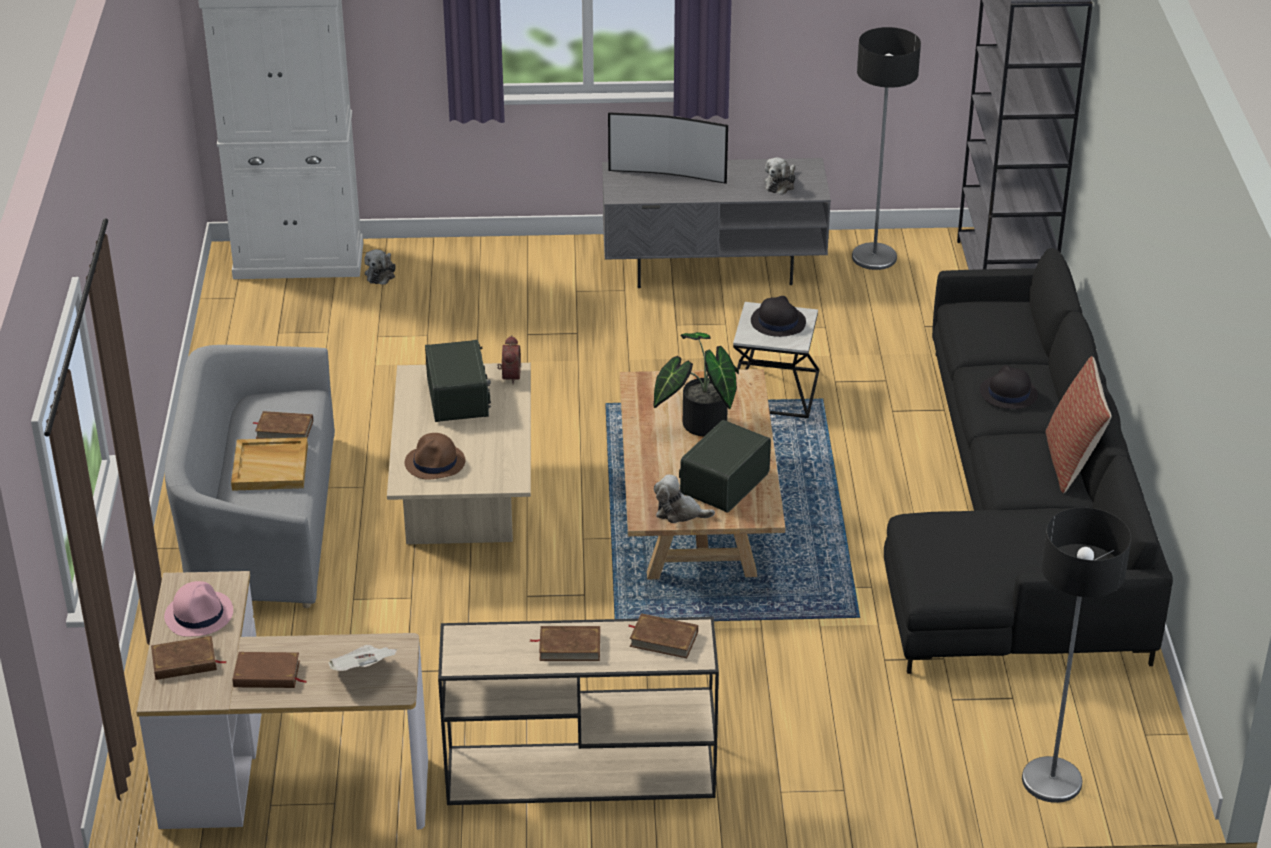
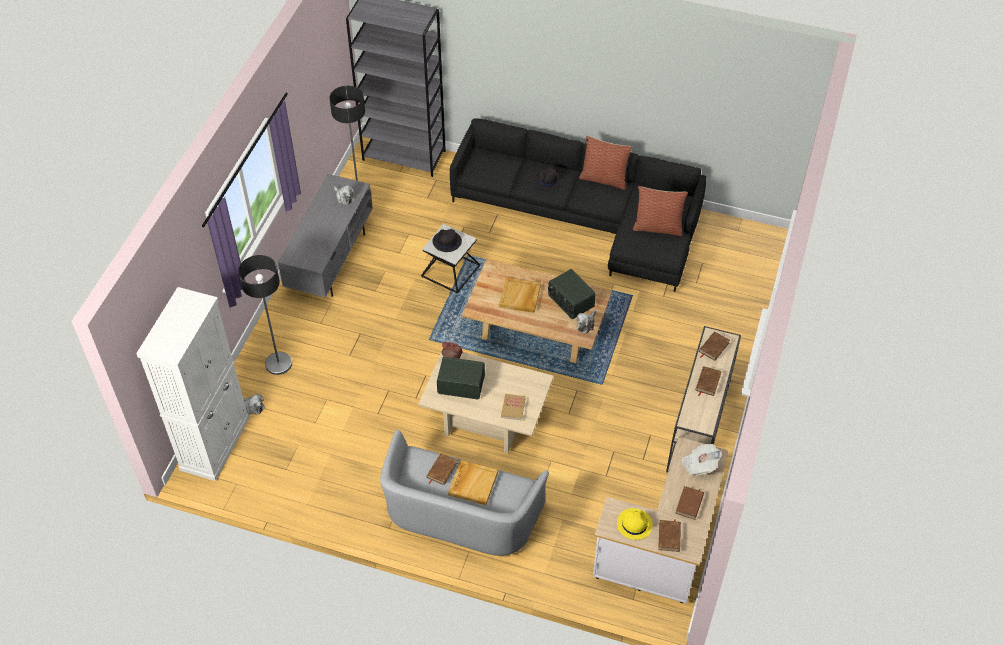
camera: 70 degrees left, 15 degrees up
(199, 614) = (634, 524): pink hat -> yellow hat
(435, 463) = (513, 407): brown hat -> book
(668, 174) = (307, 238): television -> none
(698, 424) = (520, 296): potted plant -> beige tray
(993, 555) = (658, 227): none -> pillow
(1051, 780) = (754, 269): floor lamp -> floor lamp (278, 363)

